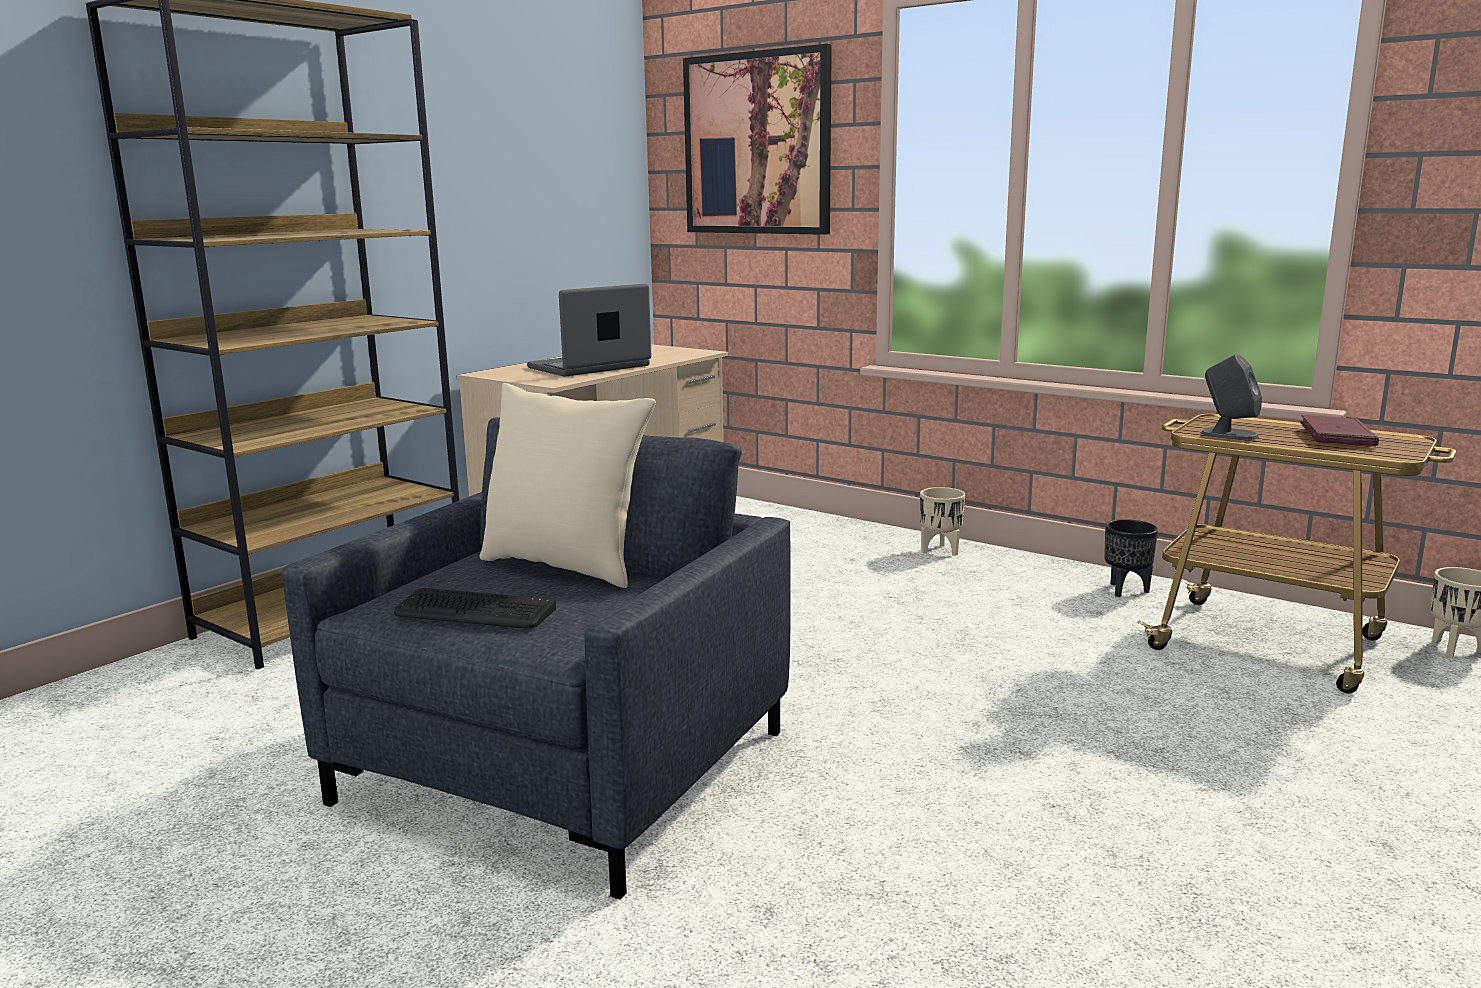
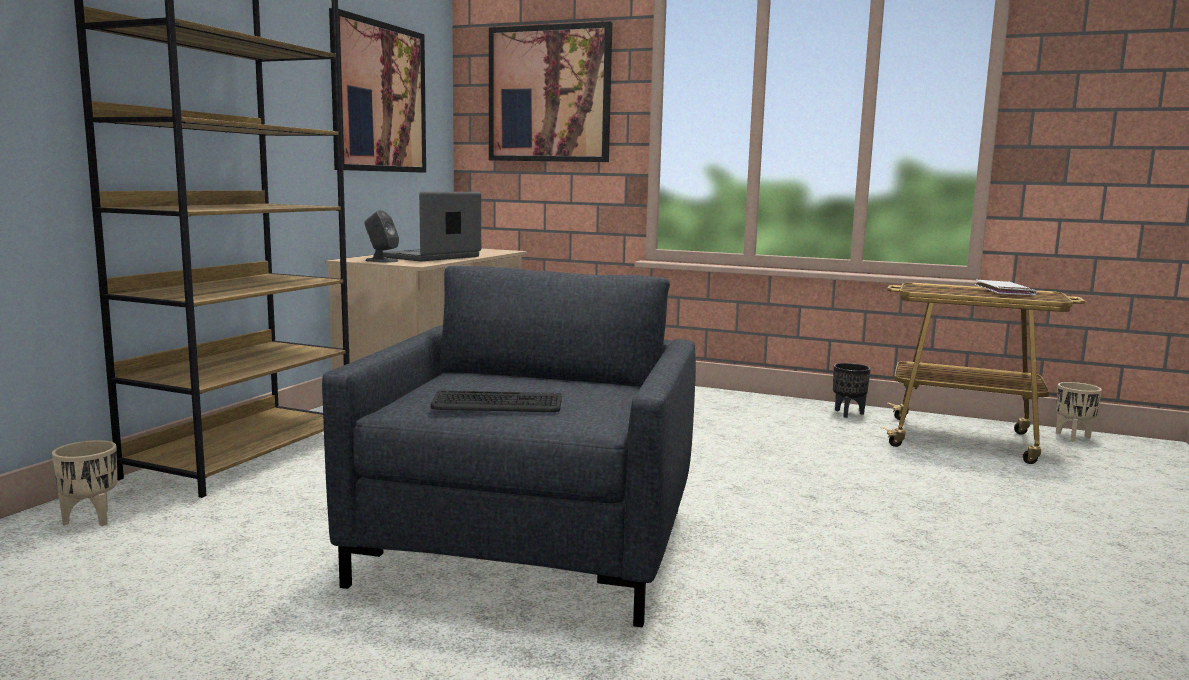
camera: 15 degrees left, 5 degrees down
(530, 165) = (379, 98): none -> picture
(567, 566) = (535, 377): beige pillow -> none
(940, 550) = (704, 395): beige planter -> beige planter (92, 519)
(1228, 434) = (938, 291): grey speaker -> grey speaker (381, 261)
(1337, 435) = (1004, 291): red book -> white book

